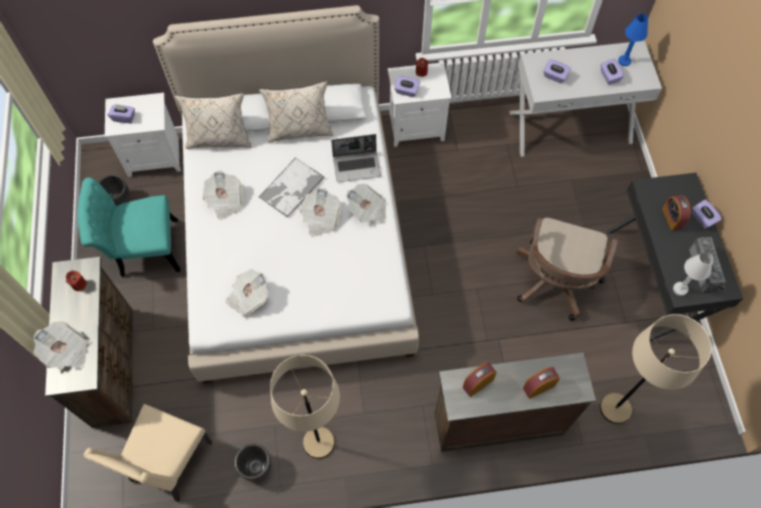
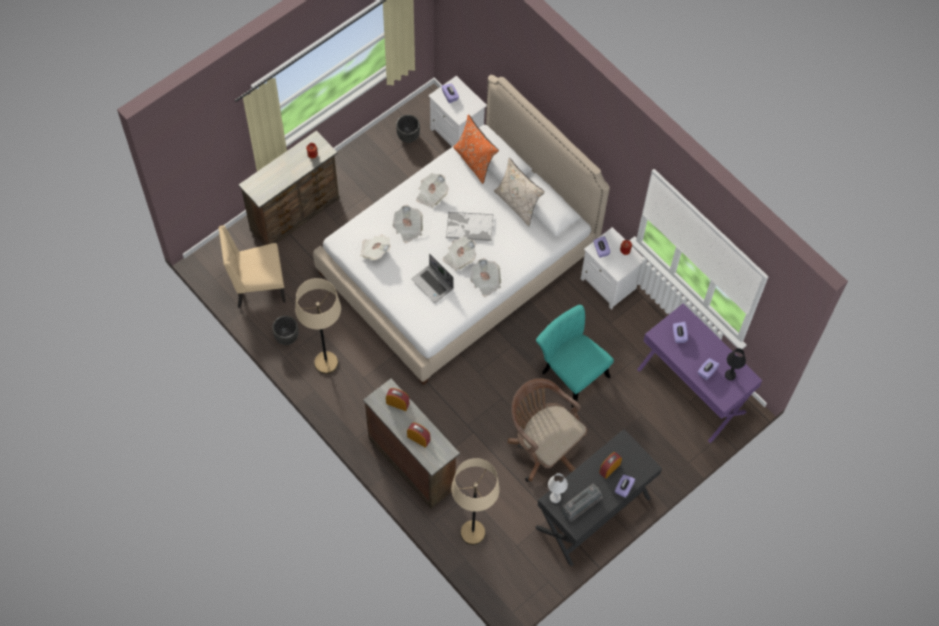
camera: 55 degrees right, 0 degrees up
(67, 352) = (269, 177): newspaper -> newspaper (408, 228)
(142, 250) = (383, 175): turquoise chair -> turquoise chair (570, 371)
(219, 139) = (475, 161): beige pillow -> orange pillow
(357, 166) = (515, 255): laptop -> laptop (433, 284)
(554, 283) = (543, 447): brown office chair -> brown office chair turned 60 degrees clockwise
(570, 126) = (692, 390): white console table -> purple console table
(624, 61) = (730, 375): blue table lamp -> black table lamp

